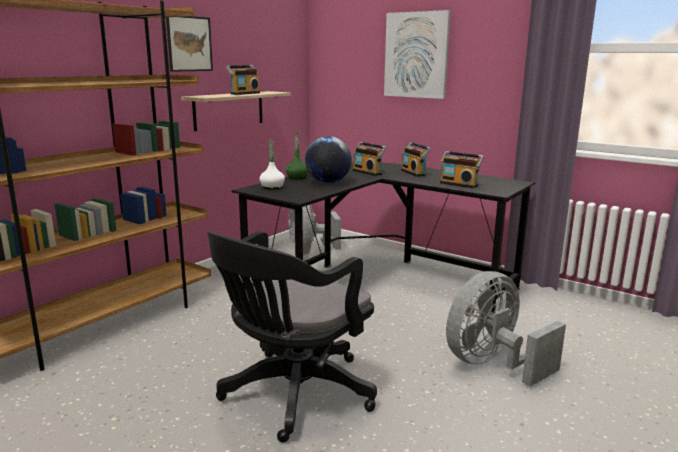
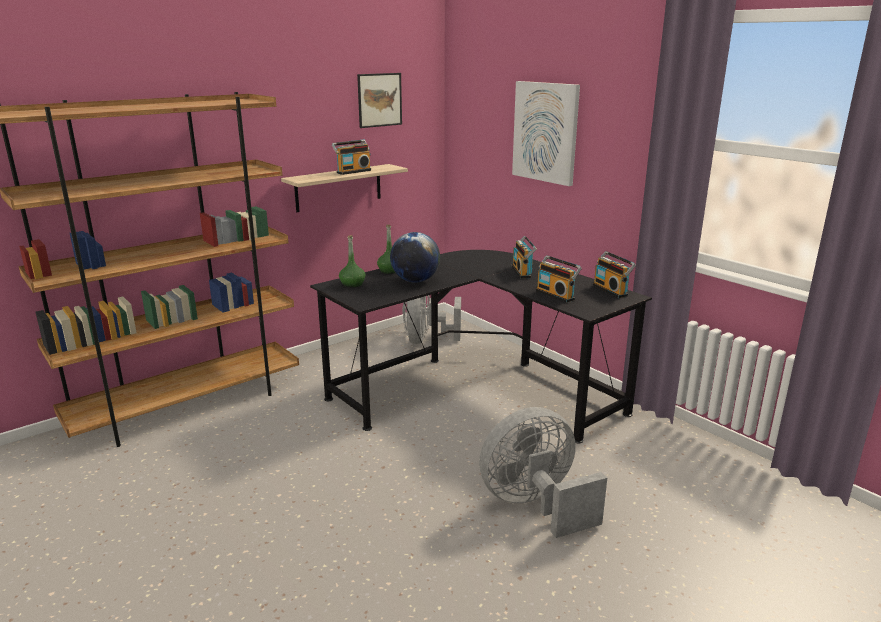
camera: 15 degrees right, 5 degrees up
(189, 44) = (290, 123): picture -> picture (379, 100)
(272, 187) = (352, 284): white bottle -> green bottle
(292, 395) = (316, 507): black office chair -> none
(368, 172) = (472, 267): radio -> radio (611, 290)

